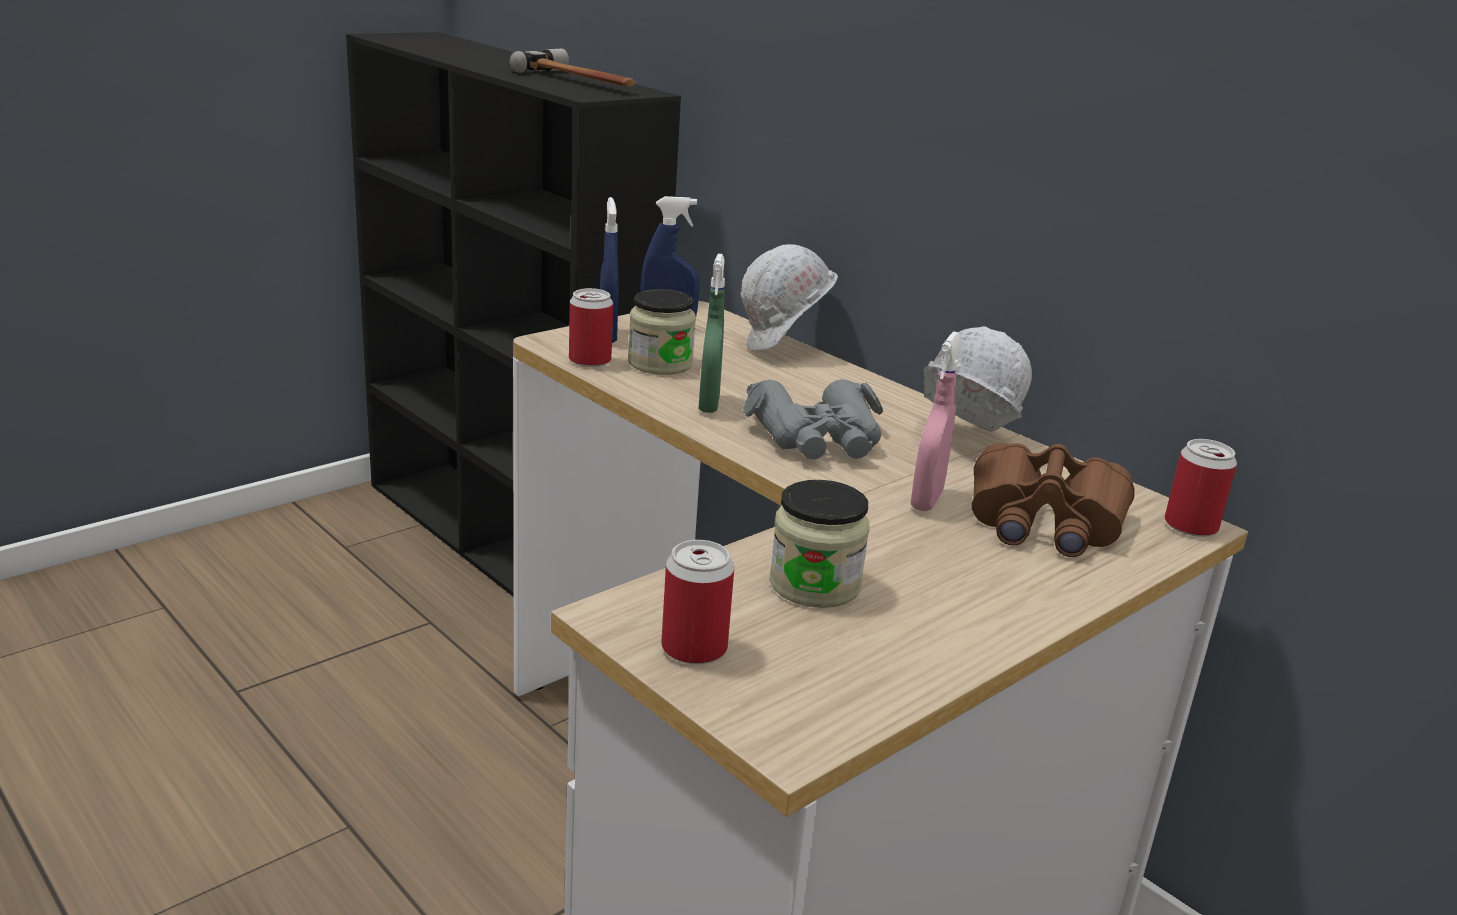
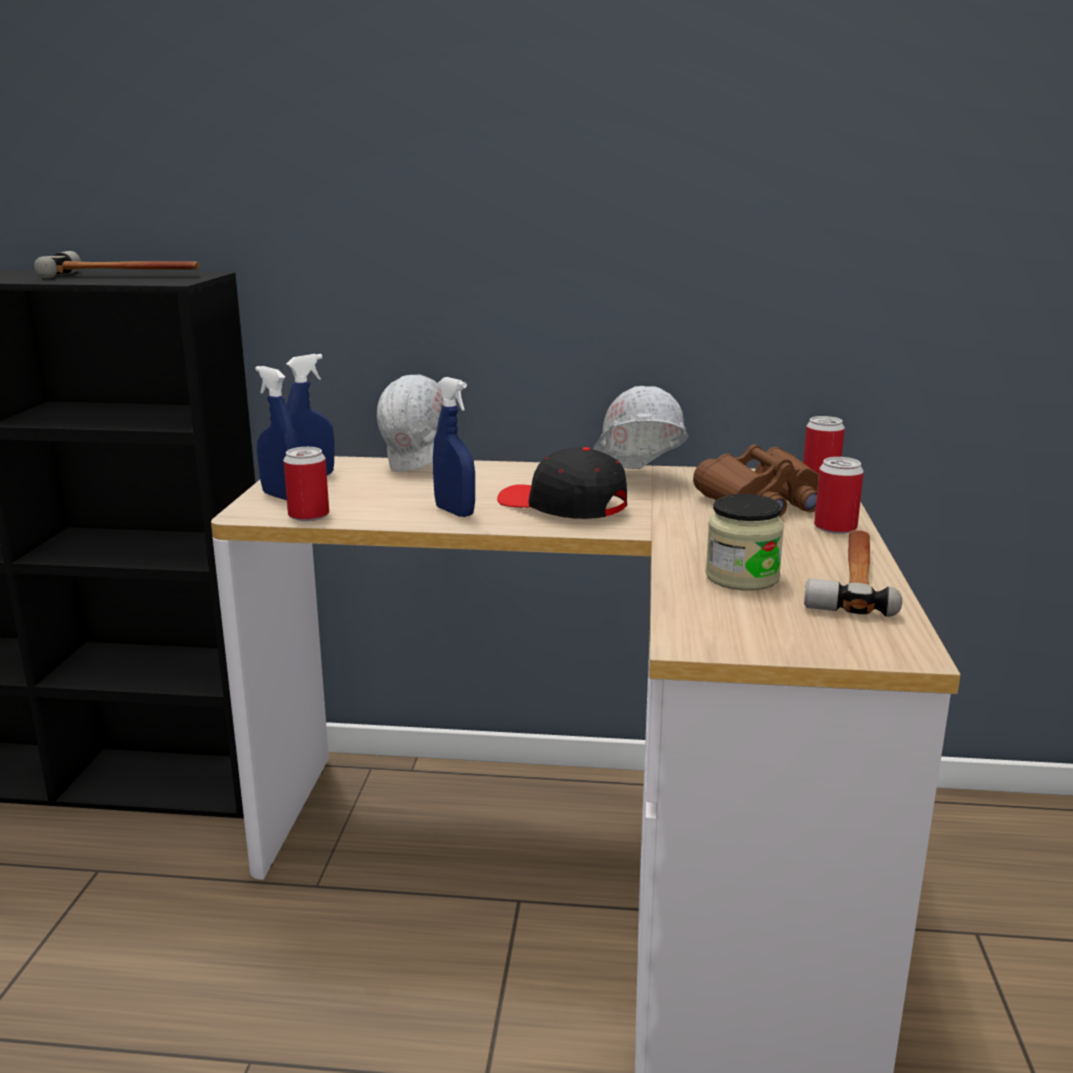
camera: 40 degrees left, 5 degrees down
(660, 363) = (363, 500): jar -> none
(694, 648) = (766, 636): can -> can (835, 527)
(709, 404) = (454, 512): green spray bottle -> blue spray bottle
(817, 438) = (562, 506): grey binoculars -> black cap
(926, 500) = (691, 514): pink spray bottle -> none
(930, 644) = (852, 578): none -> hammer

